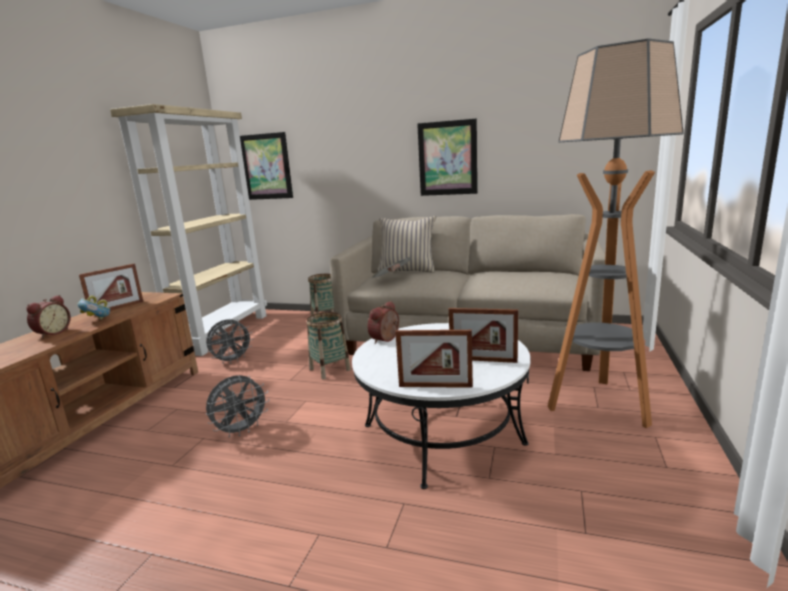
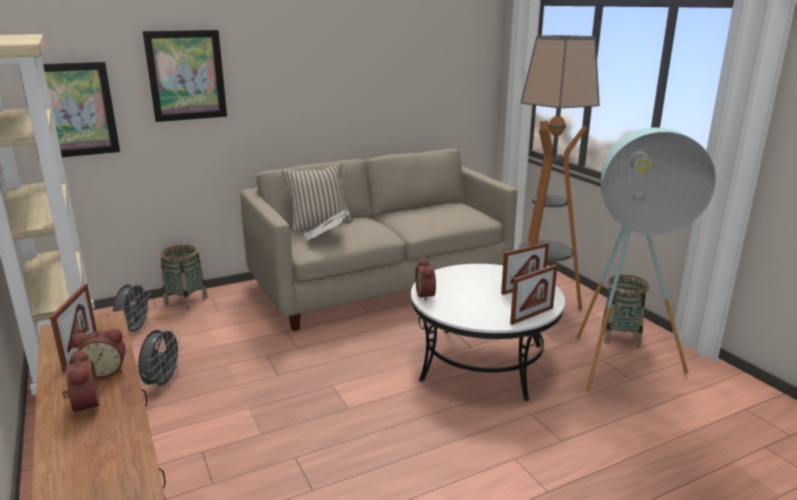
camera: 45 degrees left, 5 degrees up
(98, 320) = (104, 372): bowl -> alarm clock
(241, 430) = (320, 434): grey fan -> grey fan (135, 331)
(330, 369) = (301, 350): basket -> basket (620, 337)
(447, 158) = (323, 96): picture -> picture (186, 75)
(566, 522) = (617, 378): none -> turquoise floor lamp

